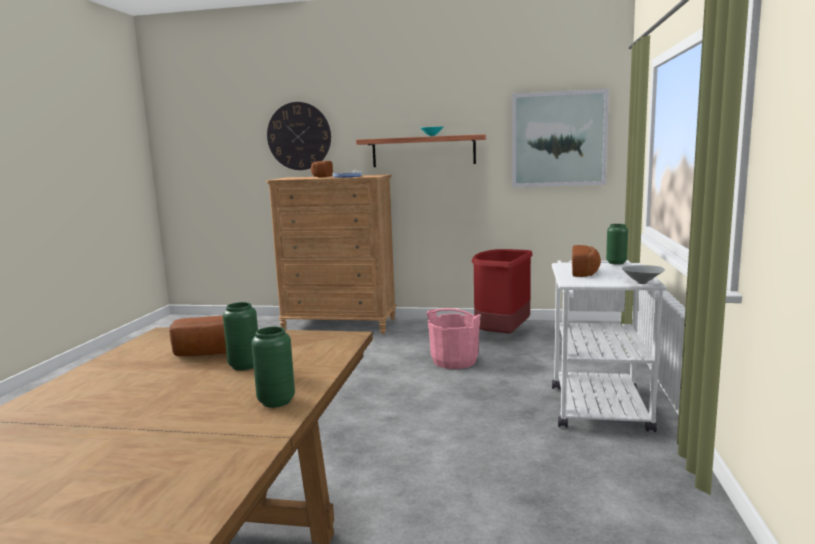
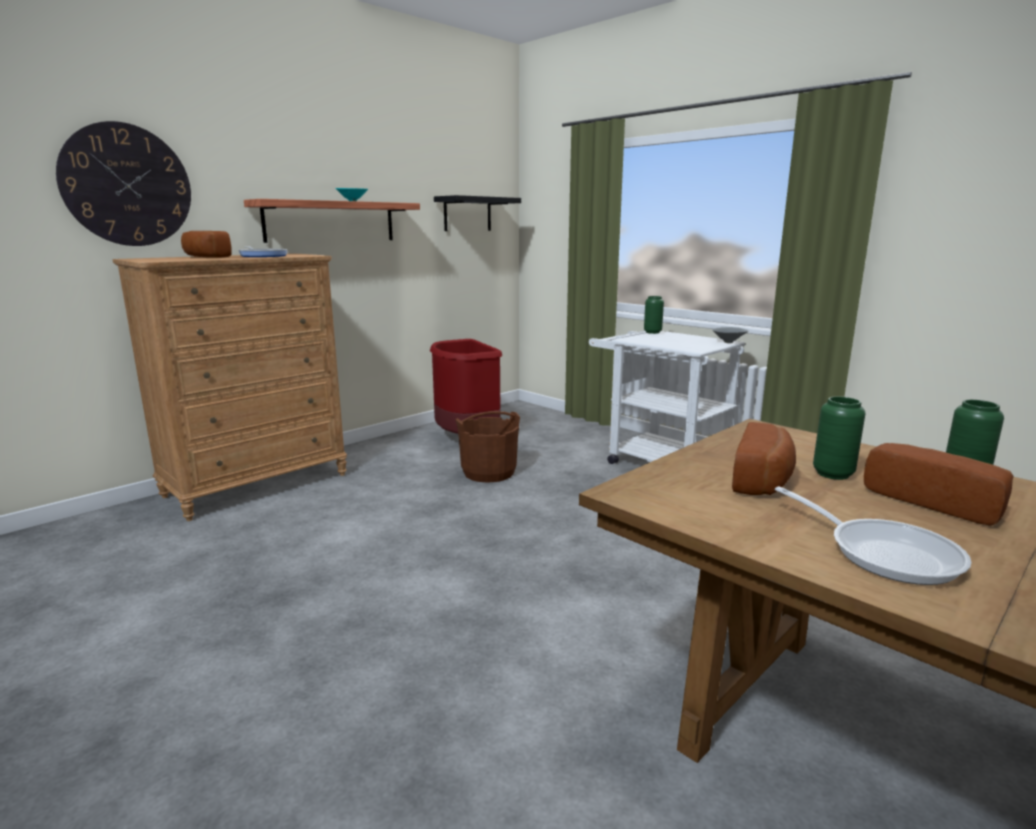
camera: 55 degrees left, 5 degrees up
(95, 390) = (884, 553): none -> frying pan
(454, 361) = (488, 472): pink bucket -> brown bucket
(558, 139) = (467, 214): picture -> black shelf
(586, 272) = (666, 341): bread -> bread (934, 501)

